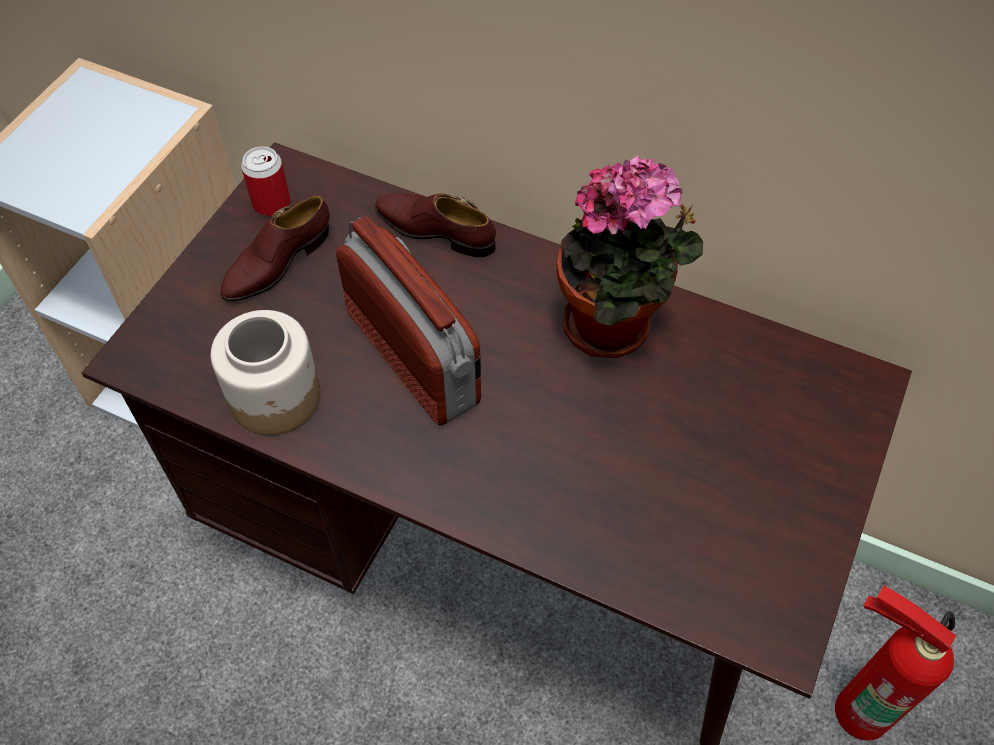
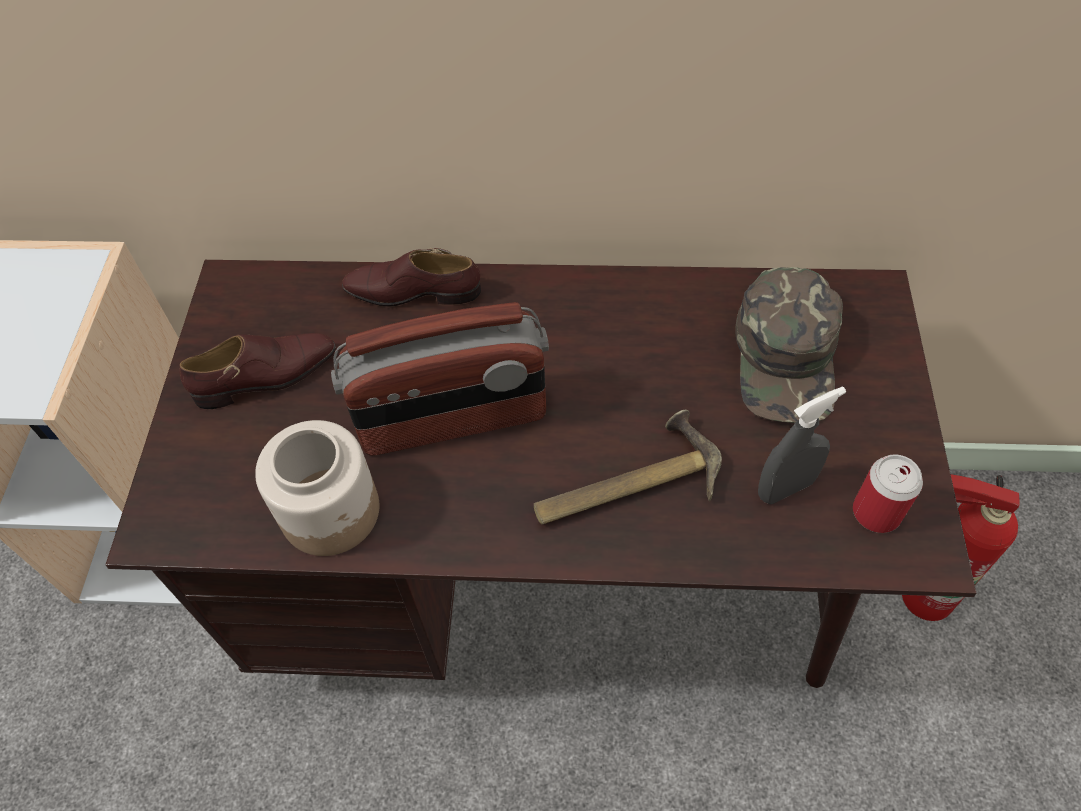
camera: 20 degrees left, 0 degrees up
(271, 203) = (232, 320): can -> can (876, 512)
(277, 263) = (267, 377): brown shoe -> brown shoe turned 135 degrees counterclockwise
(414, 357) = (453, 420): radio -> radio turned 135 degrees clockwise
(536, 468) = (625, 482): none -> hammer
(614, 328) = (630, 324): potted plant -> none
(680, 530) = (785, 488): none -> grey spray bottle
(747, 411) = (787, 357): none -> green cap

